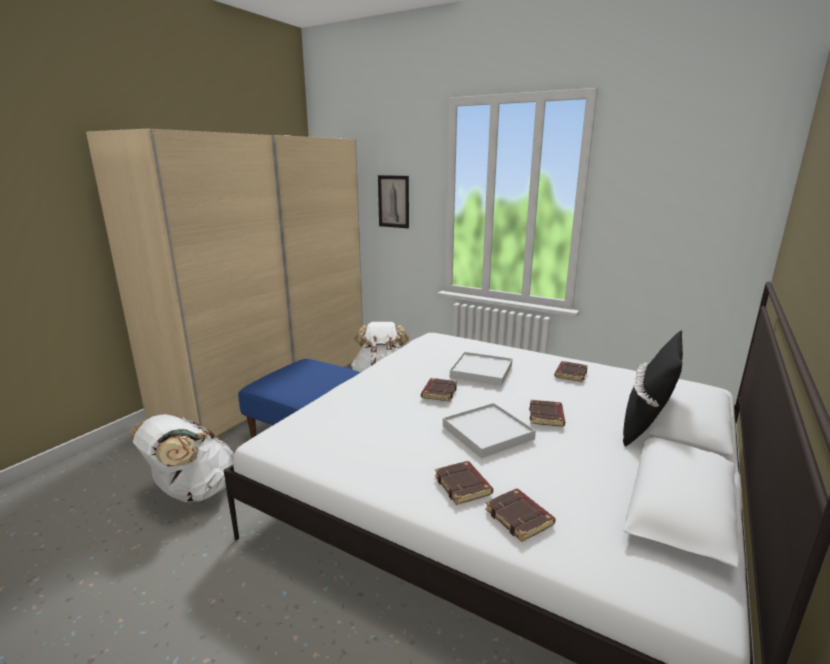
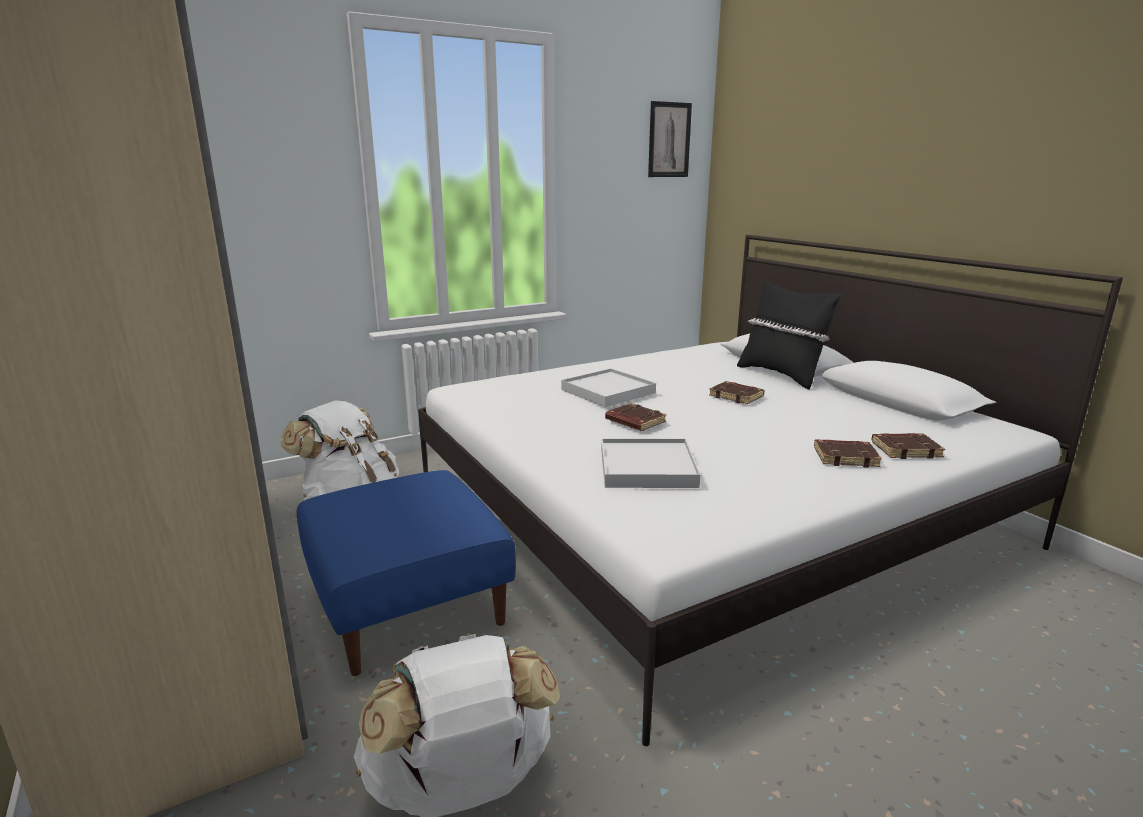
camera: 60 degrees left, 0 degrees up
(393, 201) = (253, 191): picture -> picture (669, 140)
(487, 433) = (750, 424): white tray -> white tray (647, 468)
(570, 374) = (655, 367): brown book -> none

